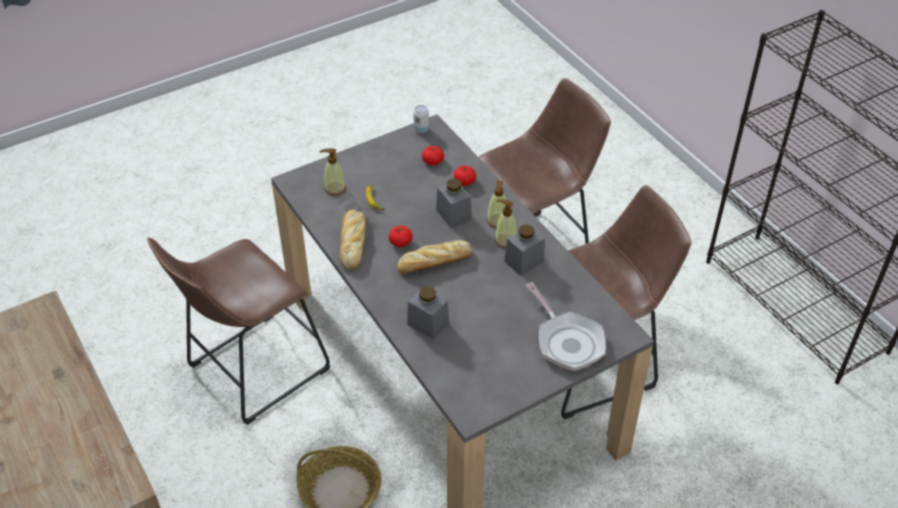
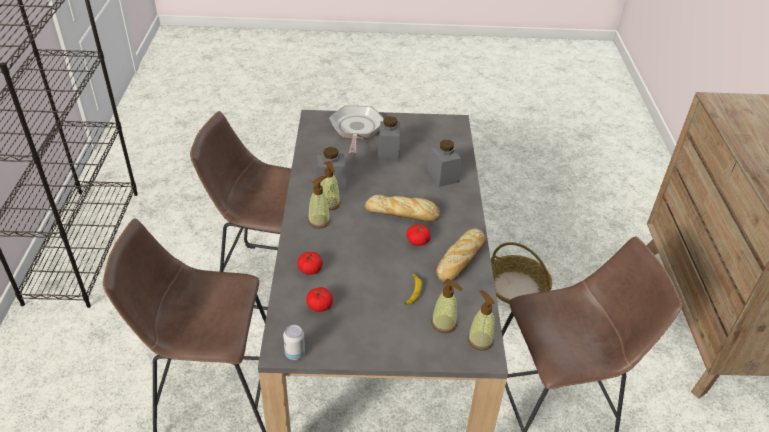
camera: 150 degrees left, 5 degrees down
(301, 189) = (480, 340): none -> soap dispenser
(453, 215) = (350, 243): grey jar -> grey jar (388, 152)

